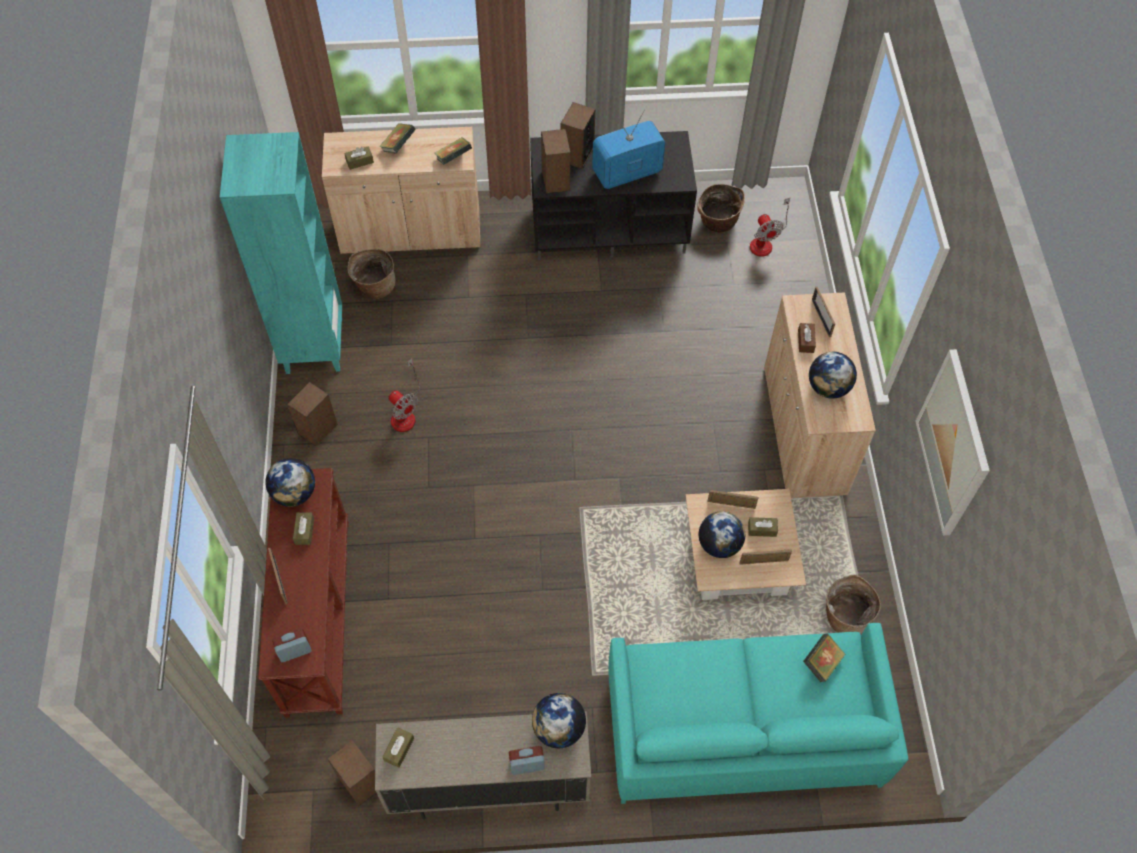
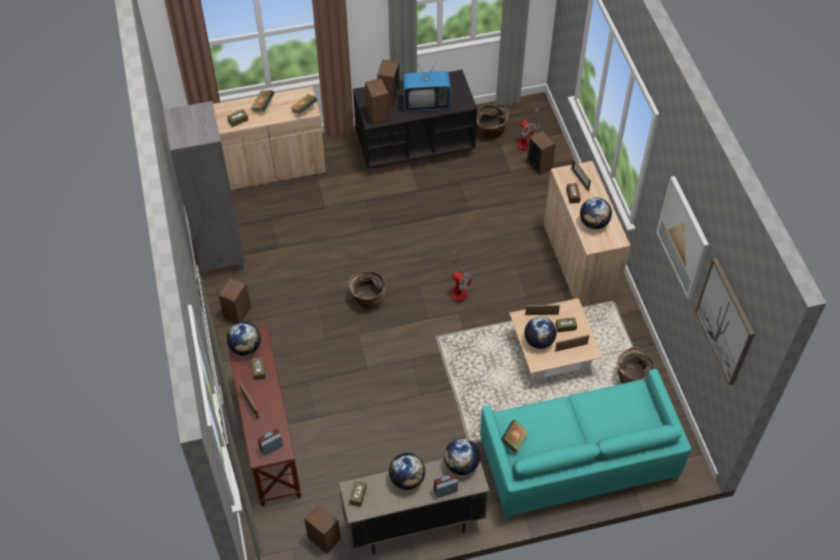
camera: 10 degrees left, 5 degrees down
(313, 345) = (220, 256): turquoise bookcase -> grey bookcase
(374, 287) = (255, 210): basket -> basket (367, 299)
(405, 413) = (298, 292): fan -> fan (458, 288)
(475, 736) = (407, 479): none -> globe
(627, 173) = (426, 103): television -> television turned 150 degrees counterclockwise
(775, 280) = (539, 165): none -> speaker
(822, 662) = (623, 401): book -> book (514, 440)
(993, 593) = (725, 321): none -> picture

